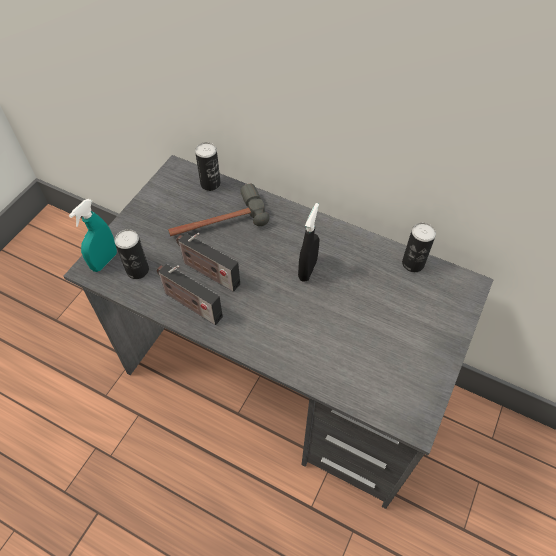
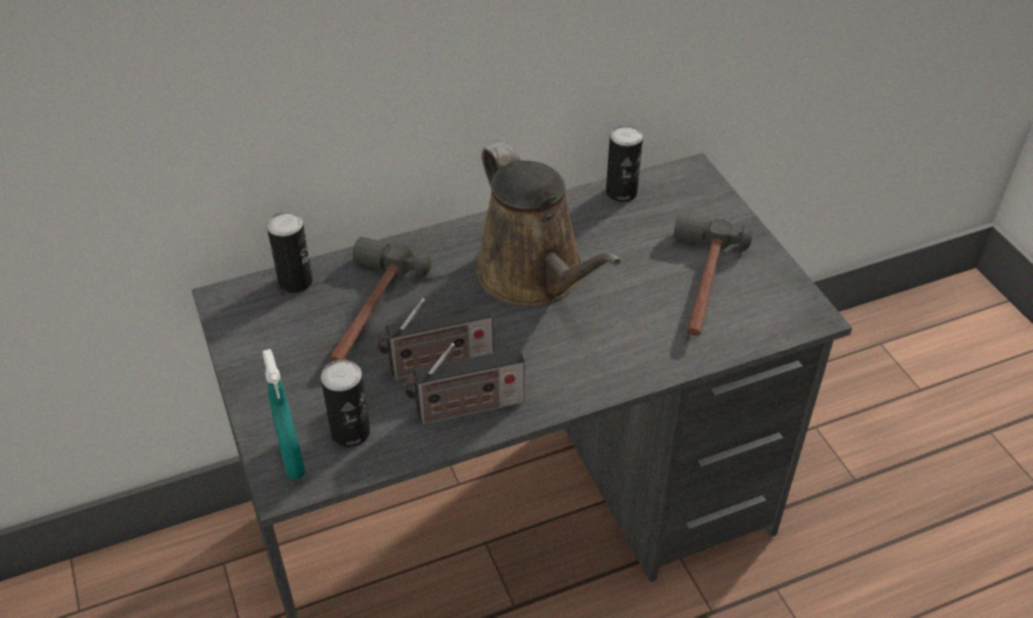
camera: 50 degrees left, 10 degrees down
(307, 270) = (535, 276): black spray bottle -> brown watering can
(380, 349) = (700, 285): none -> hammer

